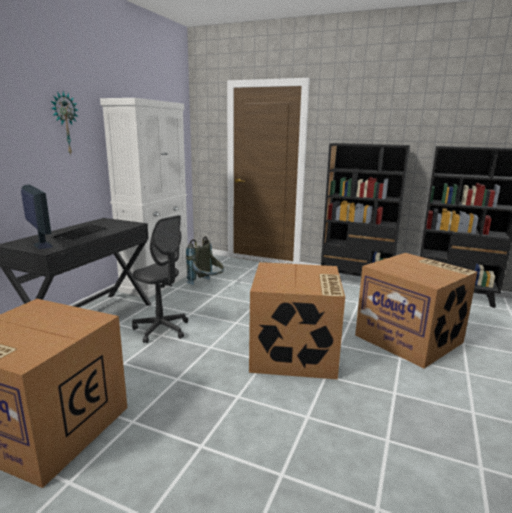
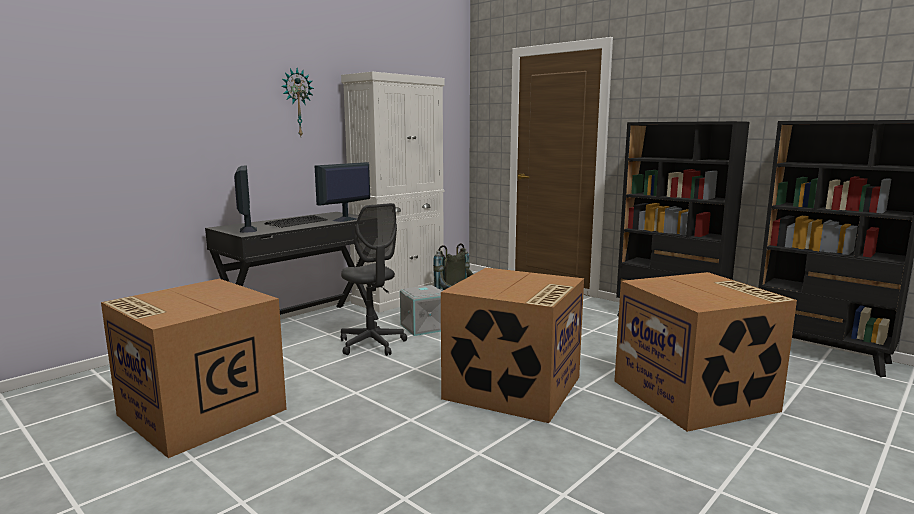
camera: 20 degrees right, 5 degrees down
(122, 227) = (345, 220): none -> monitor
(193, 307) = (423, 327): none -> grey storage box

